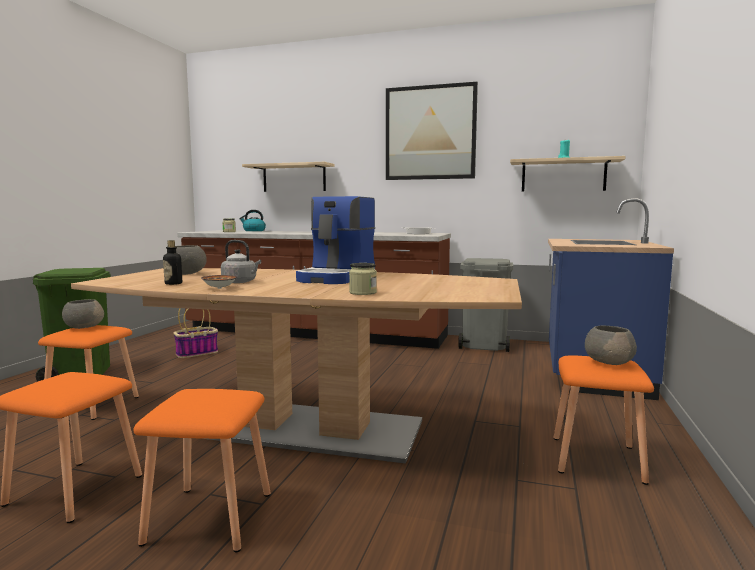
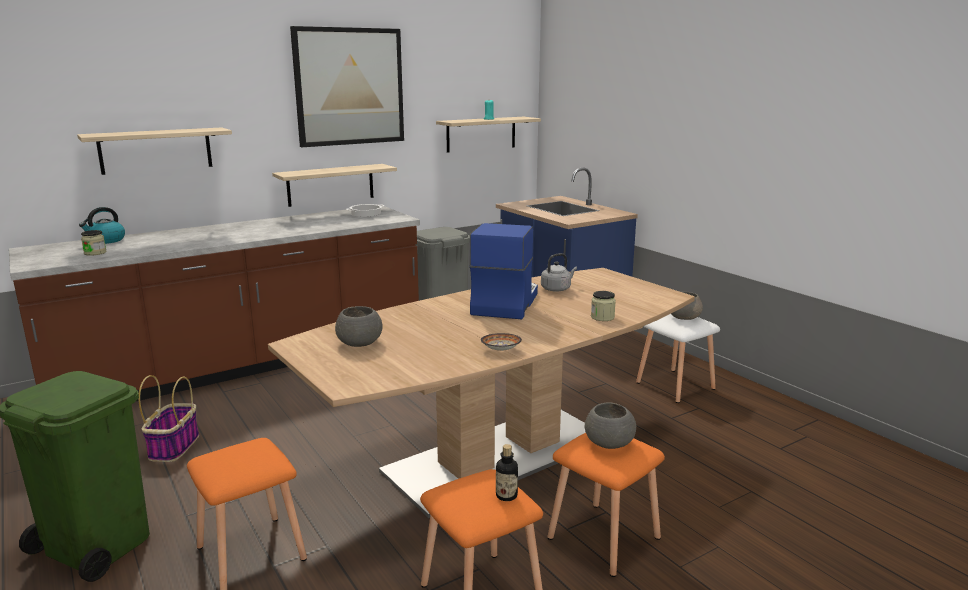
camera: 50 degrees left, 10 degrees up
(83, 327) = (228, 459): grey bowl -> grey bowl (608, 443)
(173, 283) = (433, 360): bottle -> bottle (506, 495)
(241, 282) = (471, 336): grey kettle -> grey kettle (557, 289)
(338, 277) = (504, 303): coffee machine -> coffee machine turned 135 degrees counterclockwise
(408, 211) = (330, 185): none -> shelf
(598, 460) = (676, 386): orange stool -> white stool

